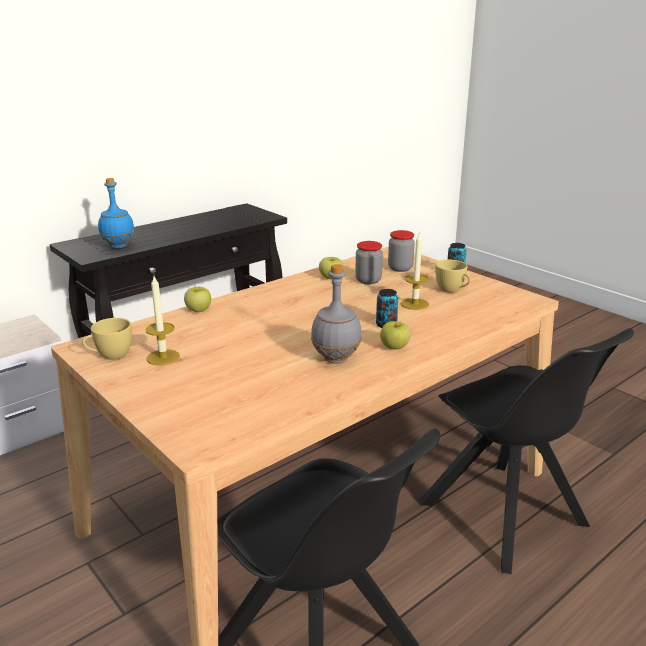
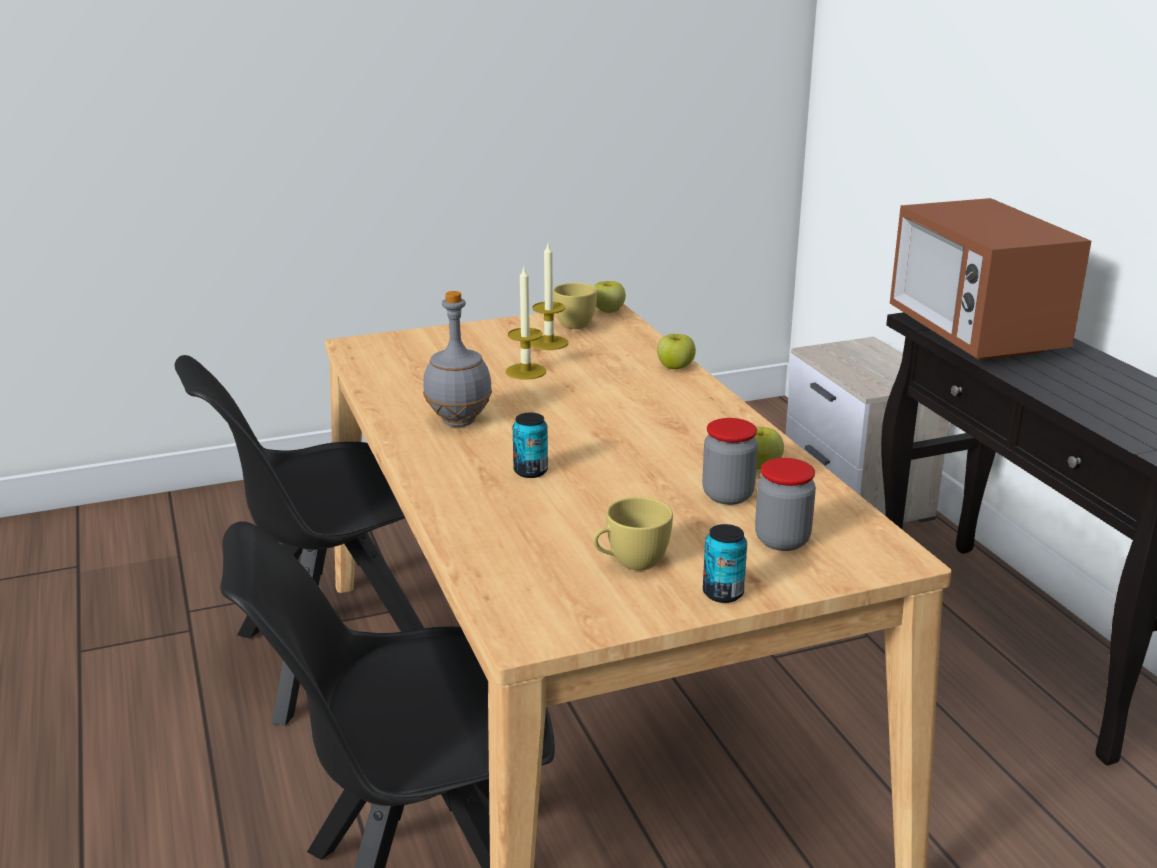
camera: 110 degrees right, 0 degrees up
(119, 246) = (974, 335): blue bottle -> microwave
(394, 347) = (455, 462): apple -> apple (608, 311)
(415, 304) = (592, 511): candle -> candle (526, 371)

